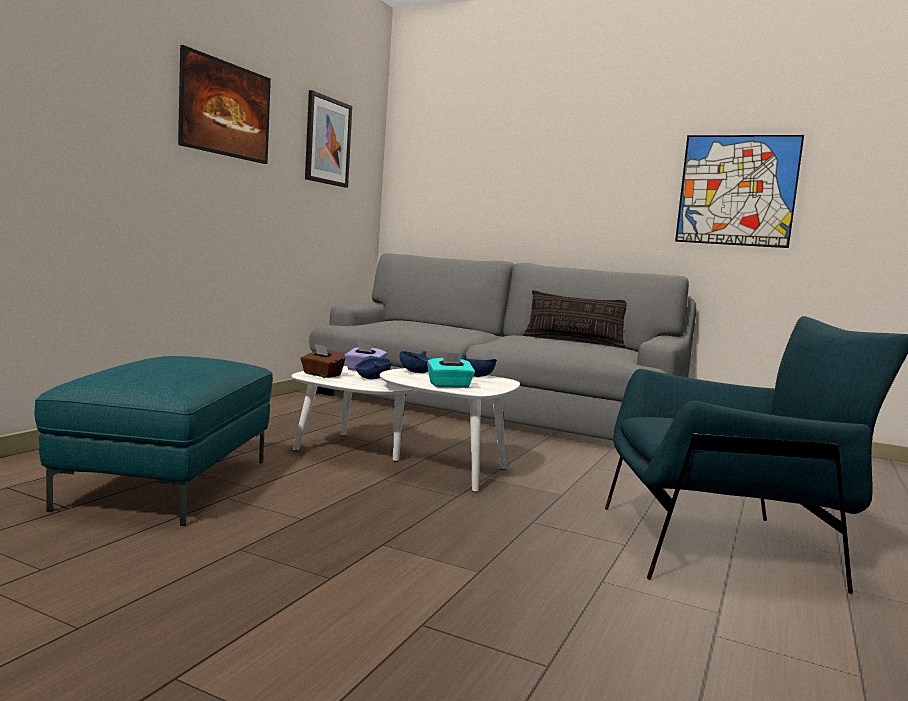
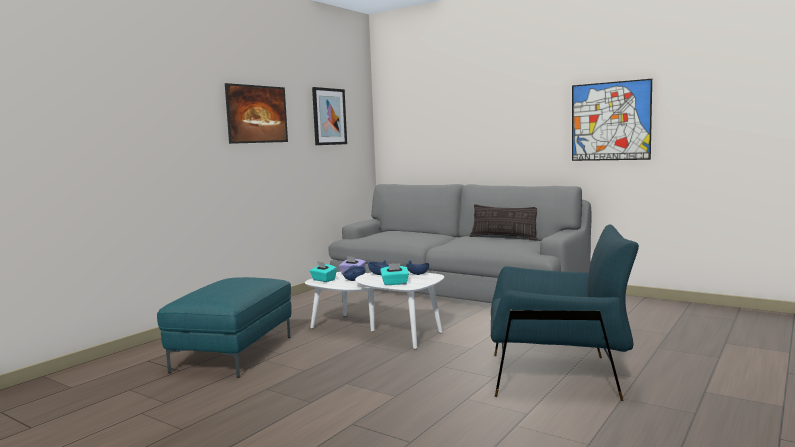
camera: 10 degrees right, 0 degrees up
(321, 375) = (323, 280): brown tissue box -> turquoise tissue box

